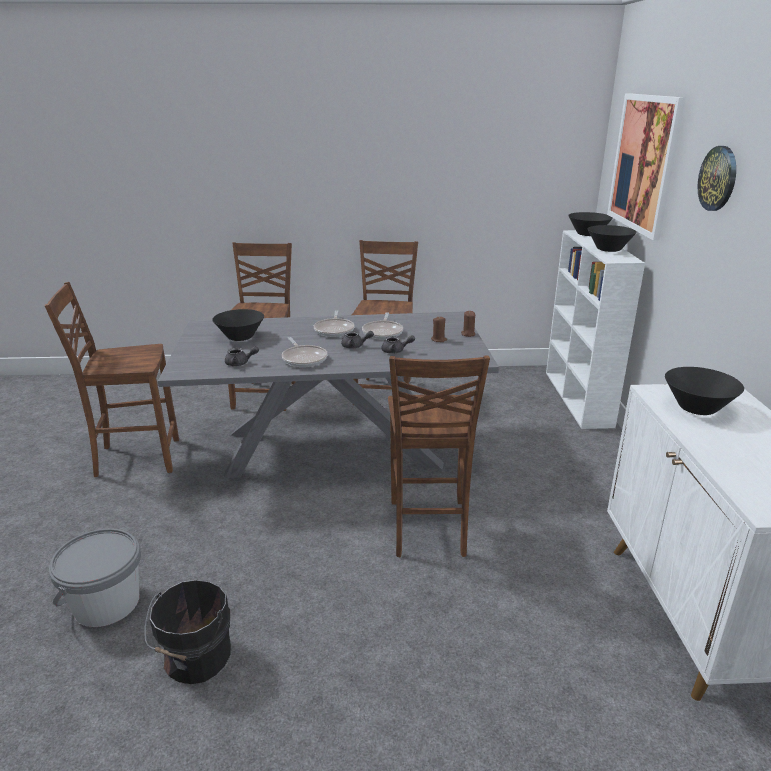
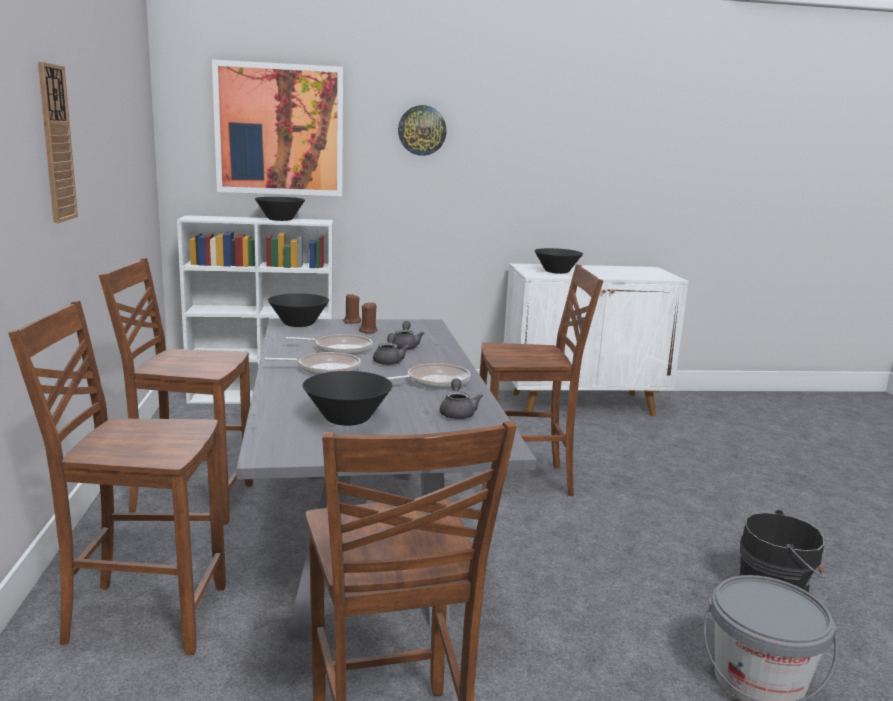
camera: 95 degrees left, 10 degrees down
(376, 164) = (56, 143): none -> wall clock
(588, 234) = (207, 217): black bowl -> black bowl (298, 324)

